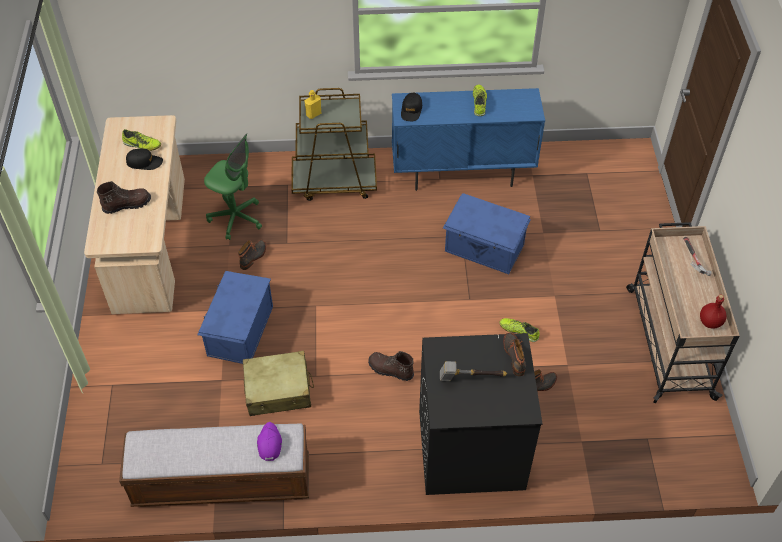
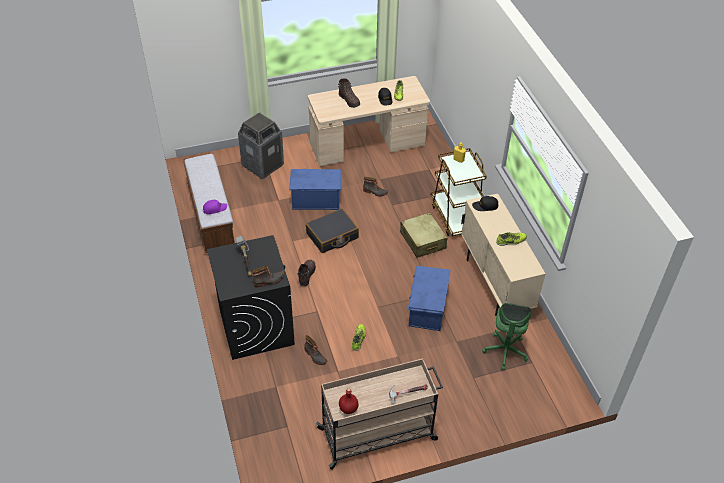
camera: 75 degrees right, 5 degrees down
(131, 389) = (263, 165): none -> trash can
(236, 218) = (403, 177): green office chair -> green office chair (505, 351)
(278, 390) = (278, 226): beige suitcase -> beige suitcase (423, 241)
(323, 325) = (332, 236): none -> black suitcase
(462, 174) = (494, 284): blue cabinet -> beige cabinet

